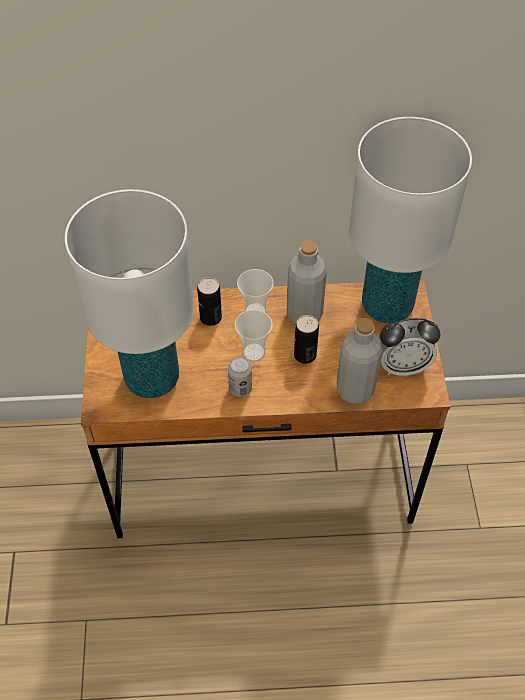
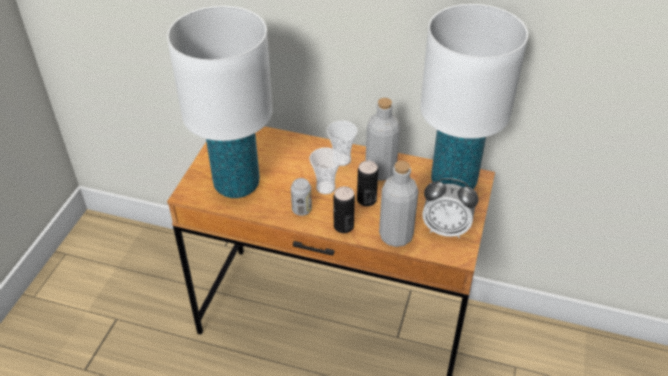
camera: 20 degrees right, 10 degrees down
(210, 317) = (304, 155): can -> can (343, 226)

